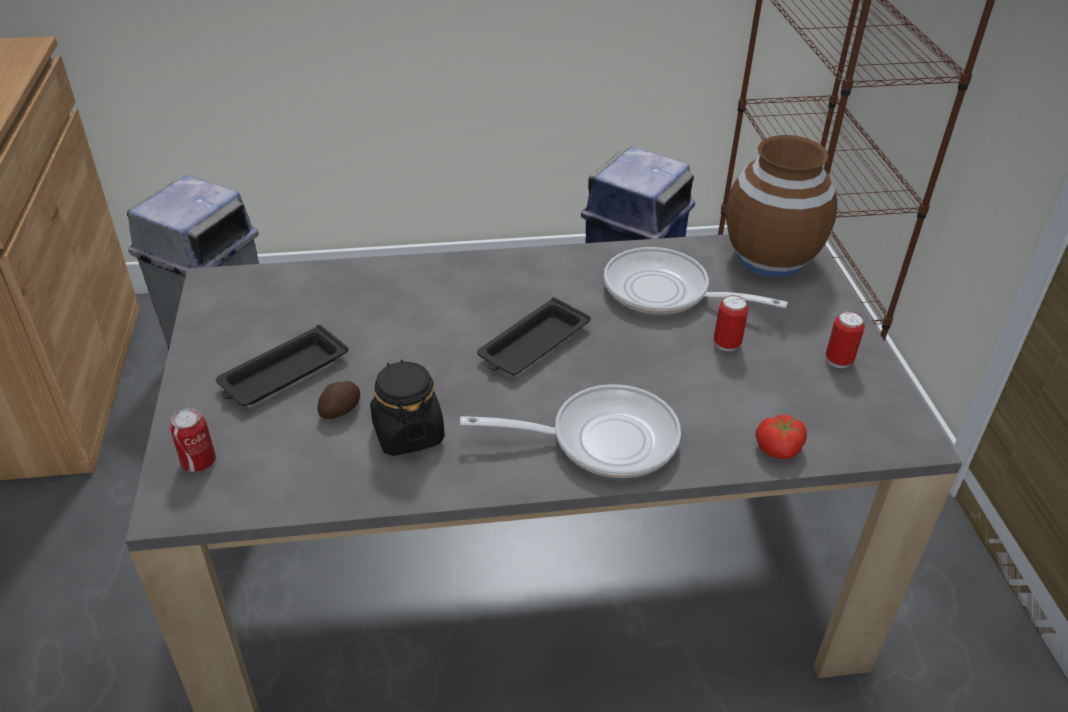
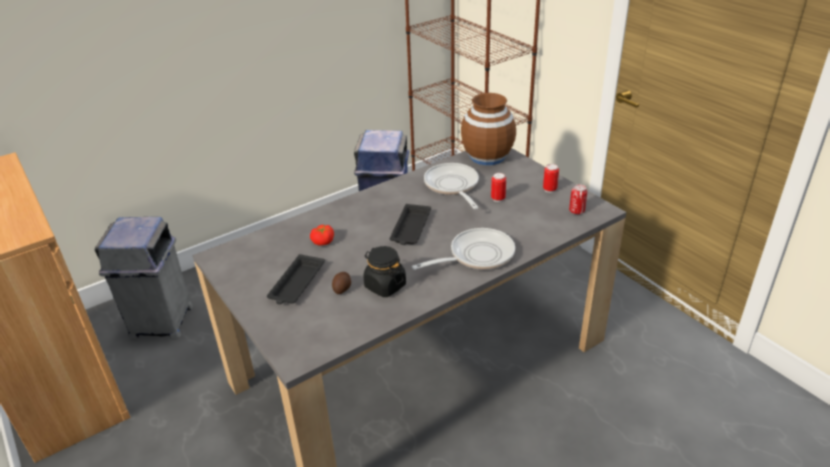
camera: 25 degrees left, 5 degrees down
(199, 462) = (290, 336): can -> can (576, 211)
(665, 292) = (452, 186): frying pan -> frying pan turned 75 degrees clockwise
(779, 449) = (553, 232): tomato -> tomato (323, 242)

